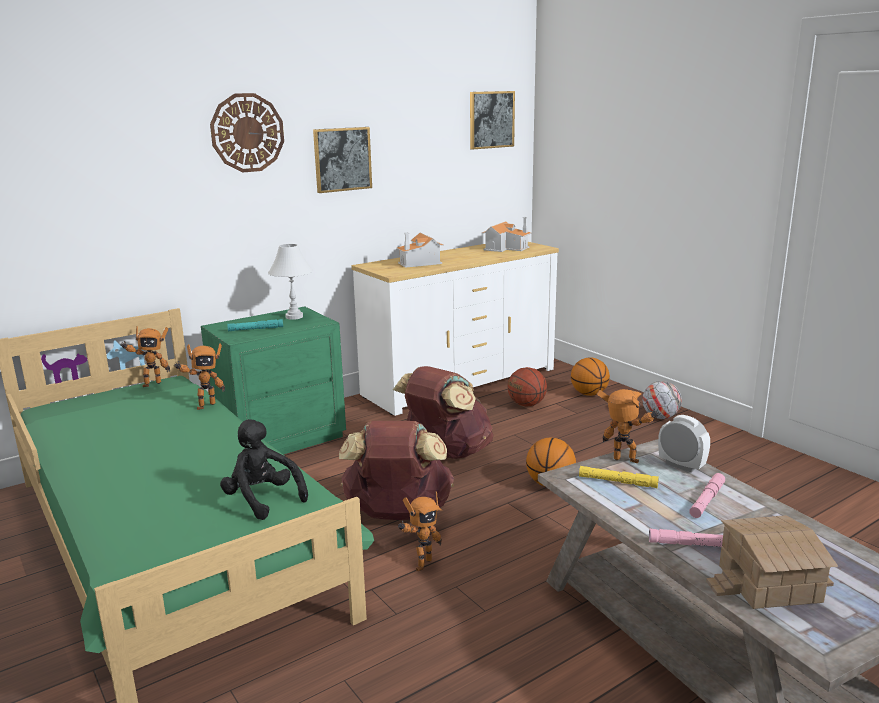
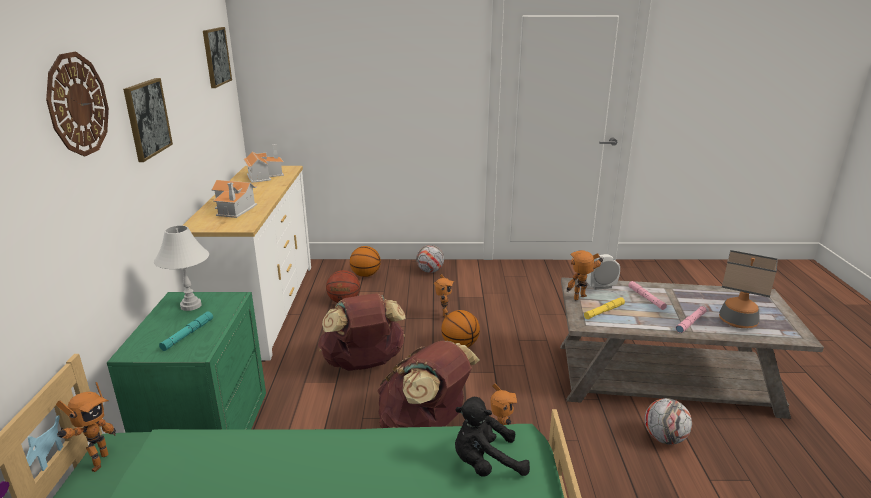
camera: 55 degrees left, 5 degrees up
(204, 405) = (231, 439): toy robot -> toy robot (443, 319)
(571, 678) = (664, 438): none -> football
(768, 582) = (737, 321): toy house -> table lamp

